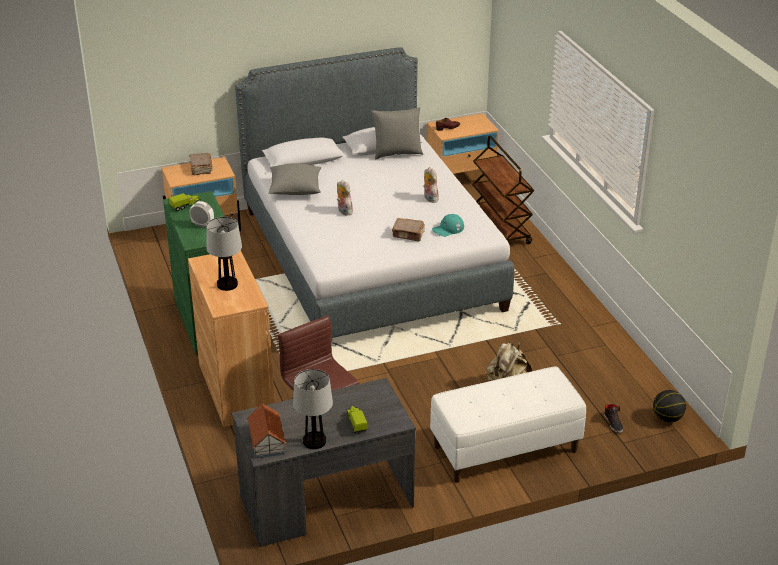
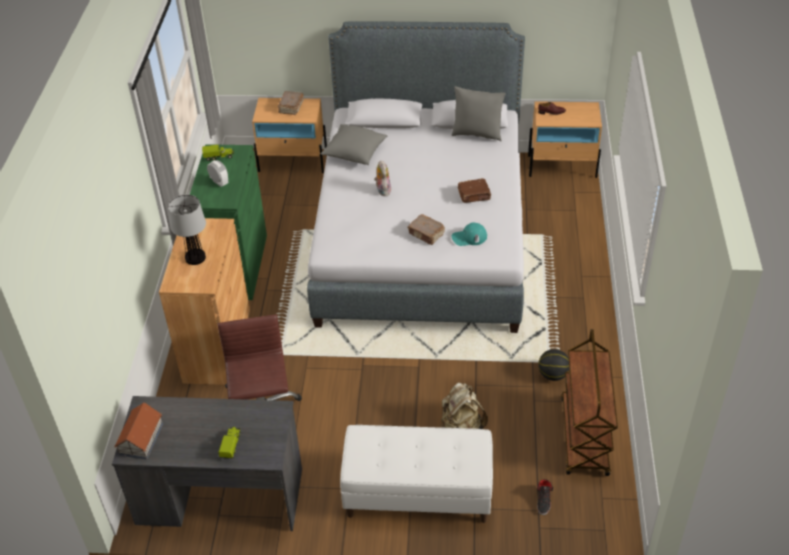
camera: 25 degrees right, 10 degrees up
(314, 442) = (181, 454): table lamp -> none
(429, 198) = (474, 195): plush toy -> brown book
(500, 228) = (568, 232): brown cart -> brown cart (584, 437)
(667, 418) = (604, 514): basketball -> basketball (553, 375)

